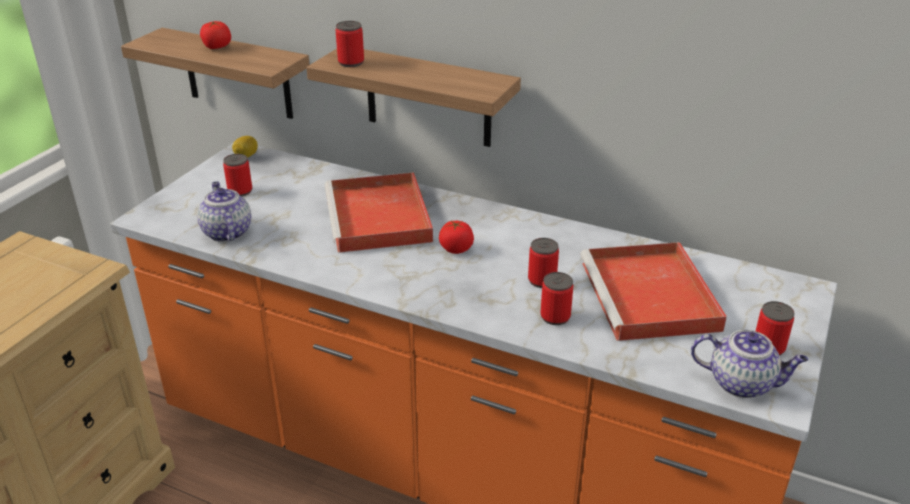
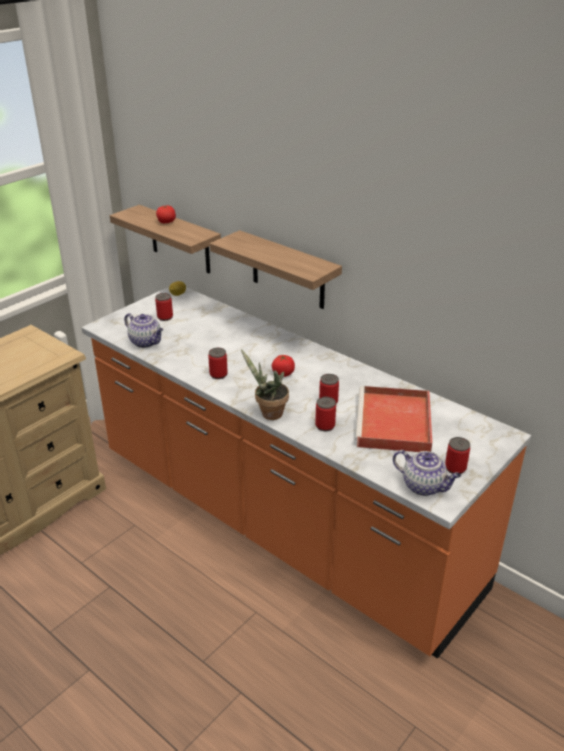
camera: 15 degrees right, 0 degrees up
(226, 232) = (146, 342): teapot -> teapot turned 135 degrees clockwise
(351, 63) = (238, 243): can -> can (218, 374)
(379, 218) = (244, 346): red tray -> none
(463, 312) = (268, 413): none -> potted plant

